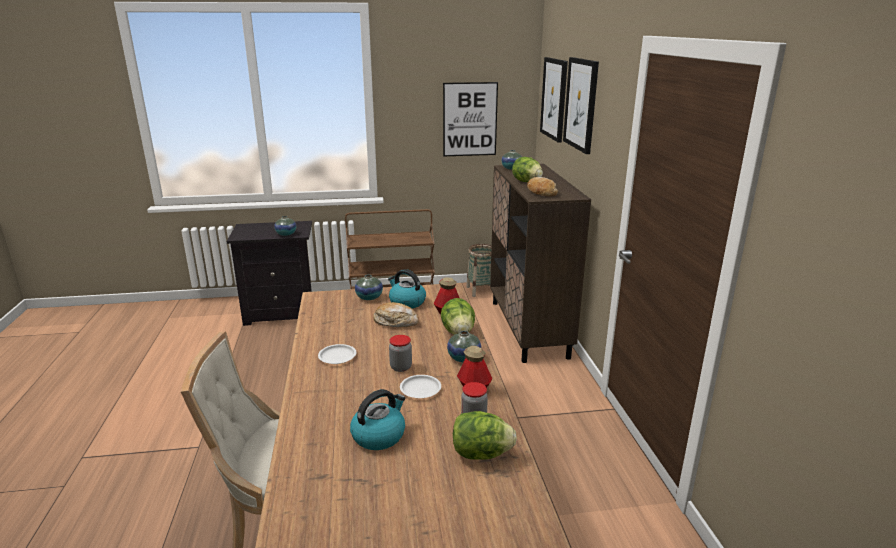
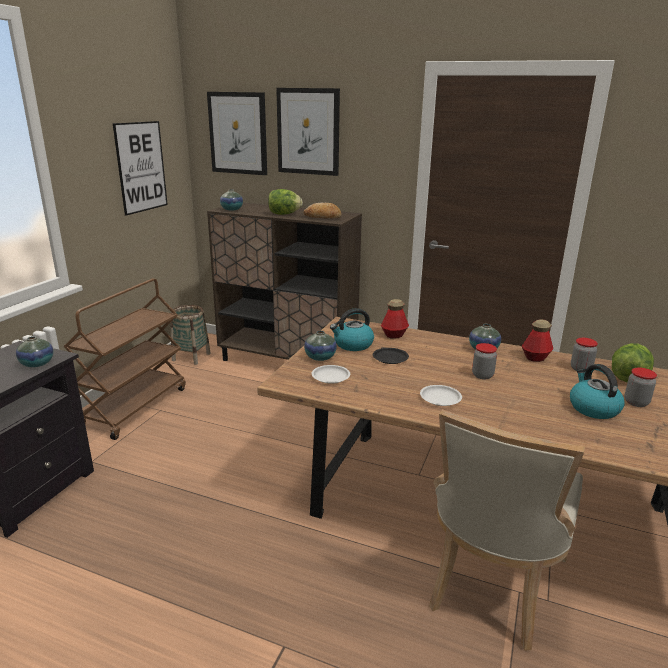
camera: 60 degrees left, 0 degrees up
(396, 322) = (390, 358): bread -> black plate
(416, 463) = (636, 402): none -> jar
(420, 389) = (526, 376): white plate -> white plate (331, 377)
(458, 332) = (435, 340): lettuce -> none

